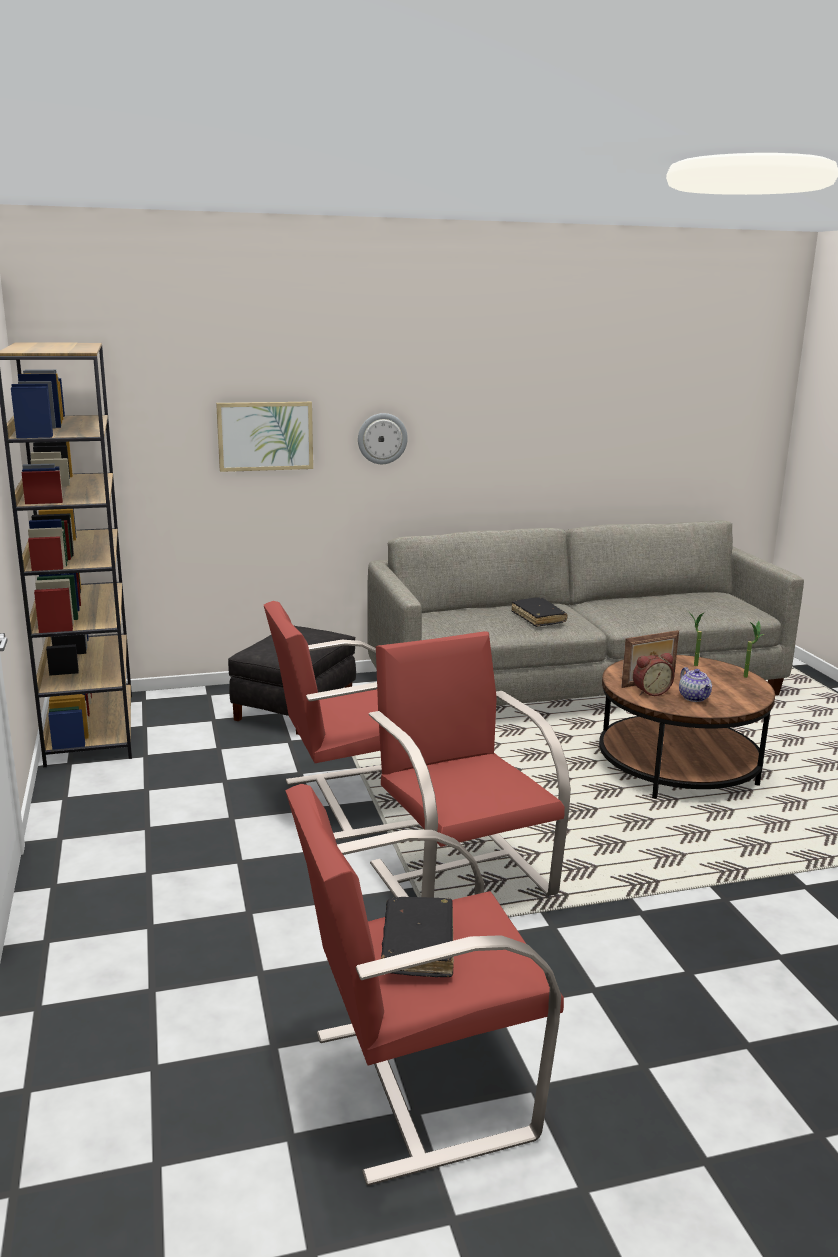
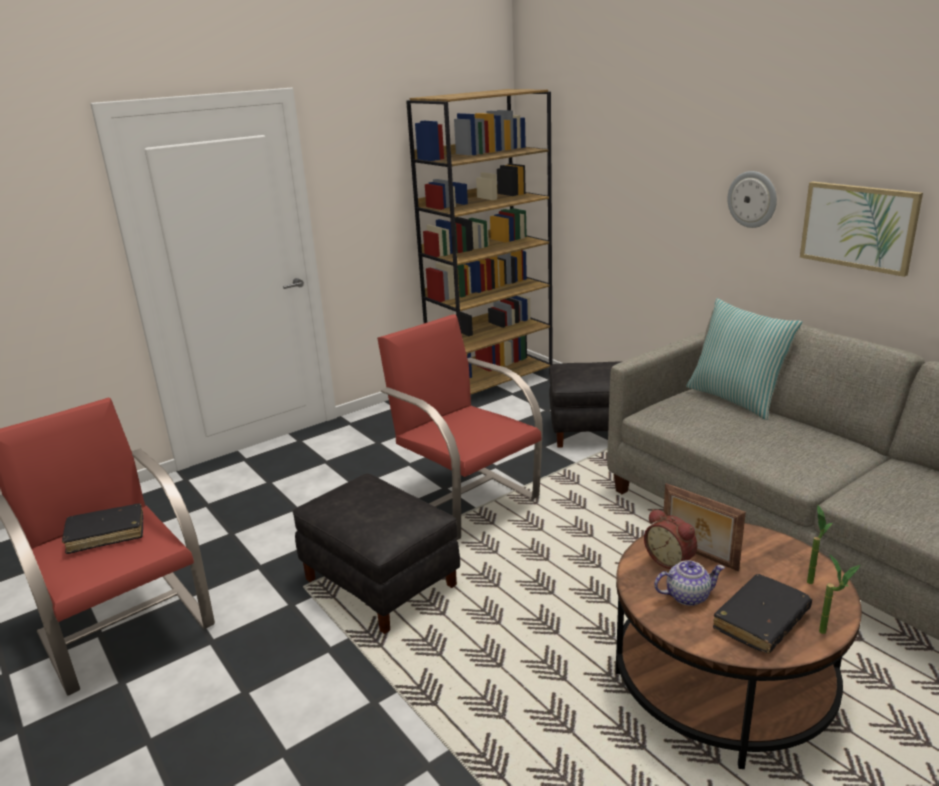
camera: 70 degrees right, 5 degrees up
(265, 436) = (654, 181): picture -> picture (858, 226)
(450, 609) = (736, 399): none -> pillow
(461, 878) = (381, 582): red armchair -> black ottoman
(538, 618) = (775, 443): black book -> black book (761, 621)
(694, 698) = (688, 596): teapot -> teapot turned 150 degrees counterclockwise

